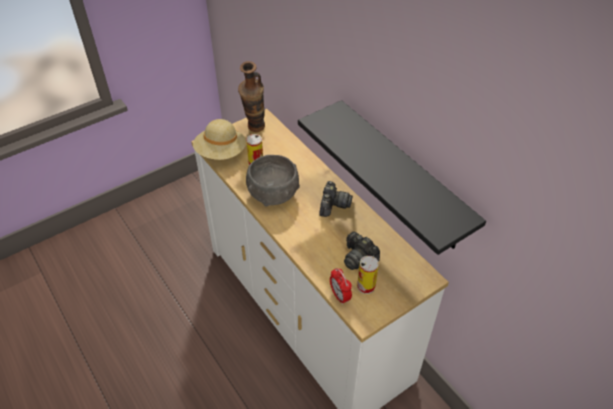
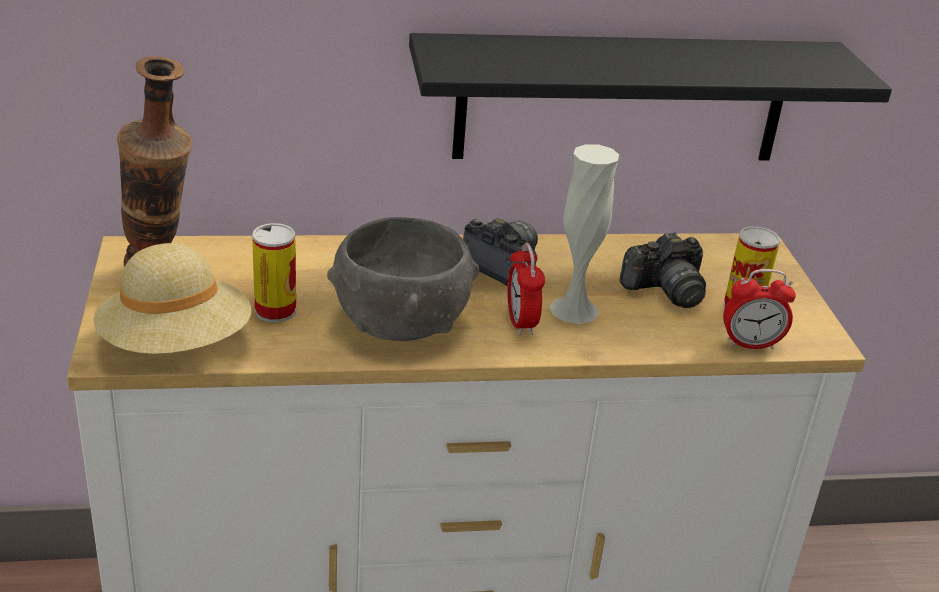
camera: 65 degrees left, 15 degrees down
(298, 224) = (521, 323): none -> alarm clock
(320, 235) = (574, 309): none -> white vase

